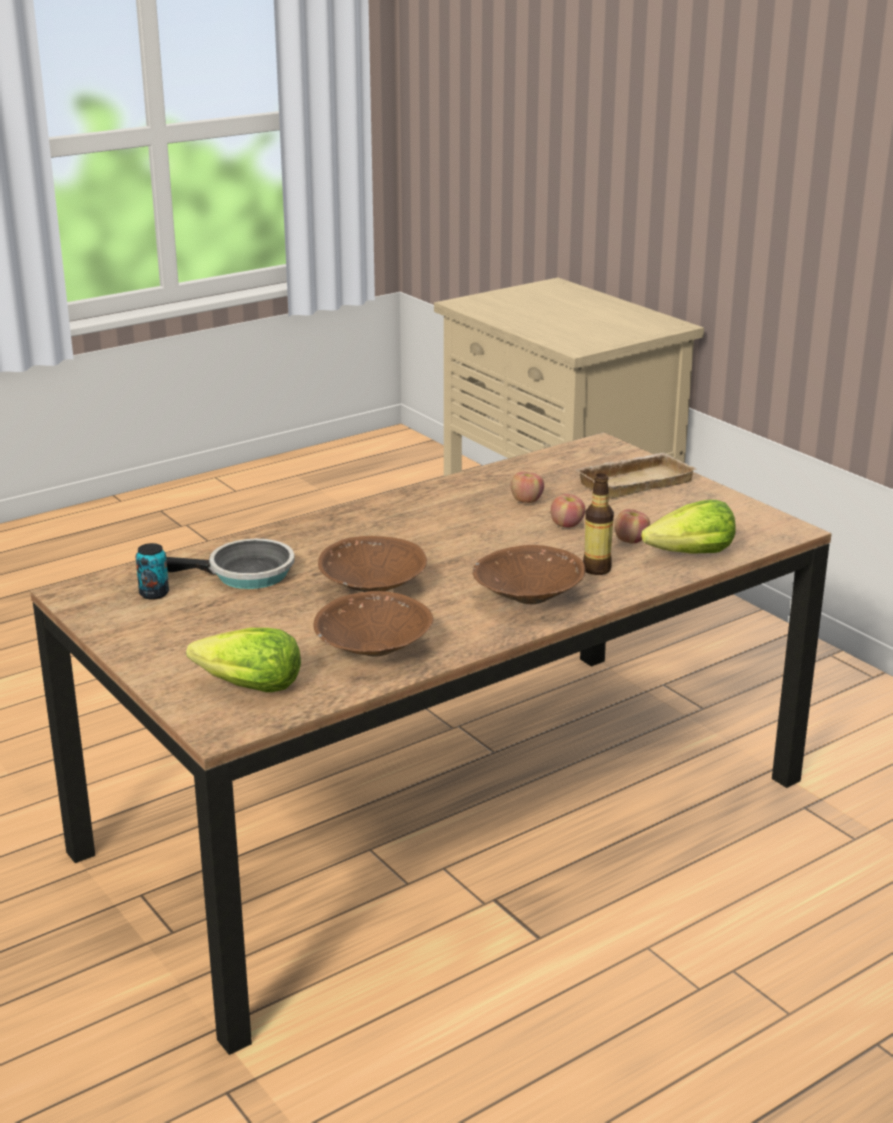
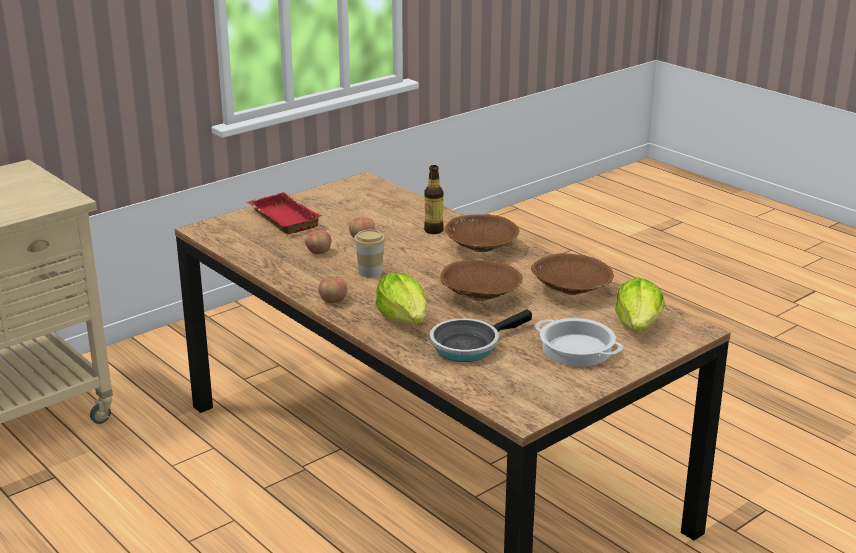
camera: 95 degrees left, 0 degrees up
(154, 594) = (513, 378): can -> none
(203, 636) = (575, 350): none -> cooking pot
(243, 574) = (469, 346): frying pan -> frying pan turned 120 degrees counterclockwise
(461, 527) = (370, 272): none -> cup
(630, 540) = (386, 221): apple -> apple (333, 301)
(634, 481) = (282, 219): beige tray -> red tray
(691, 554) = (406, 205): lettuce -> lettuce (404, 319)

